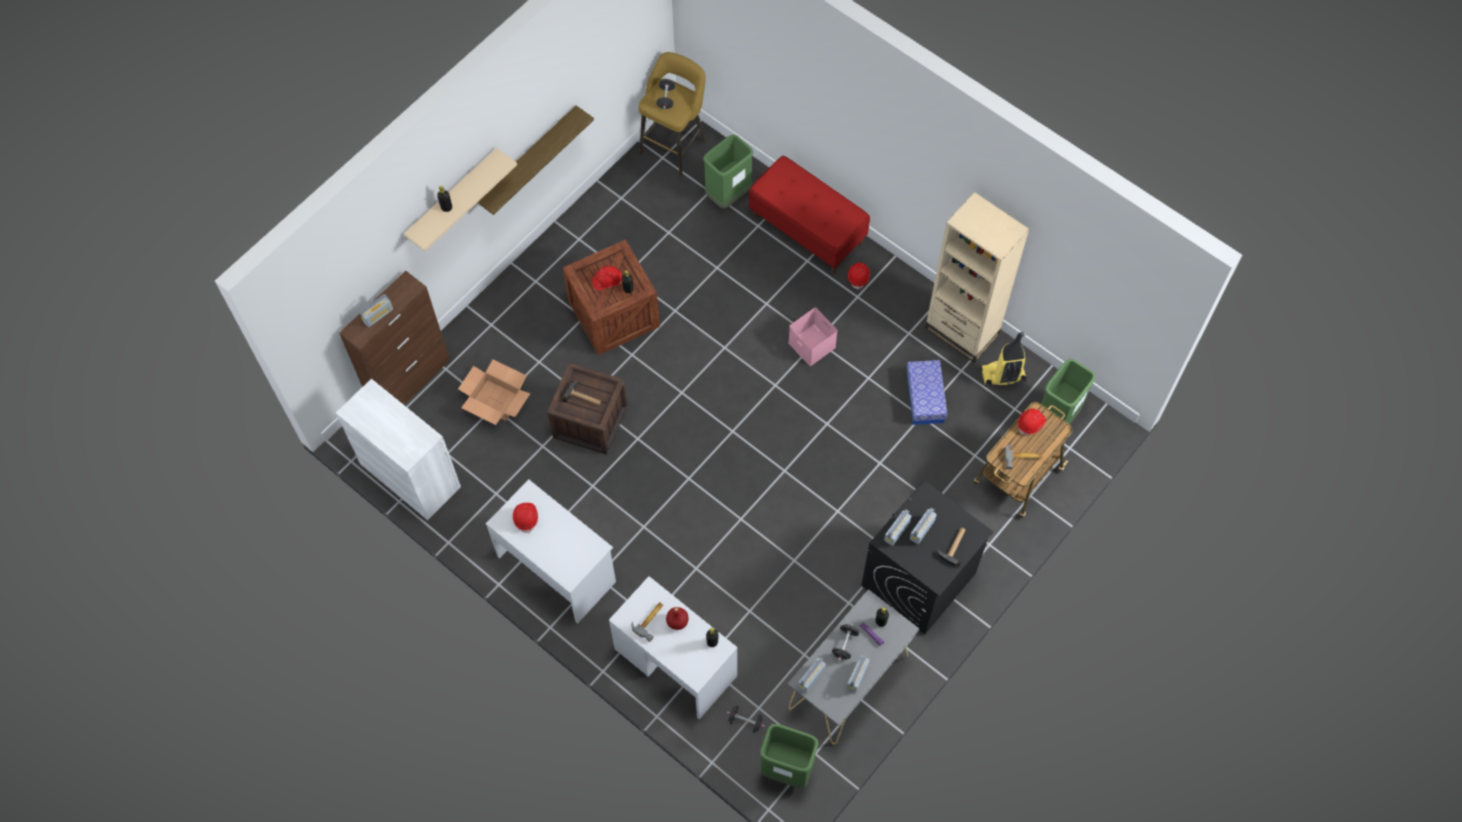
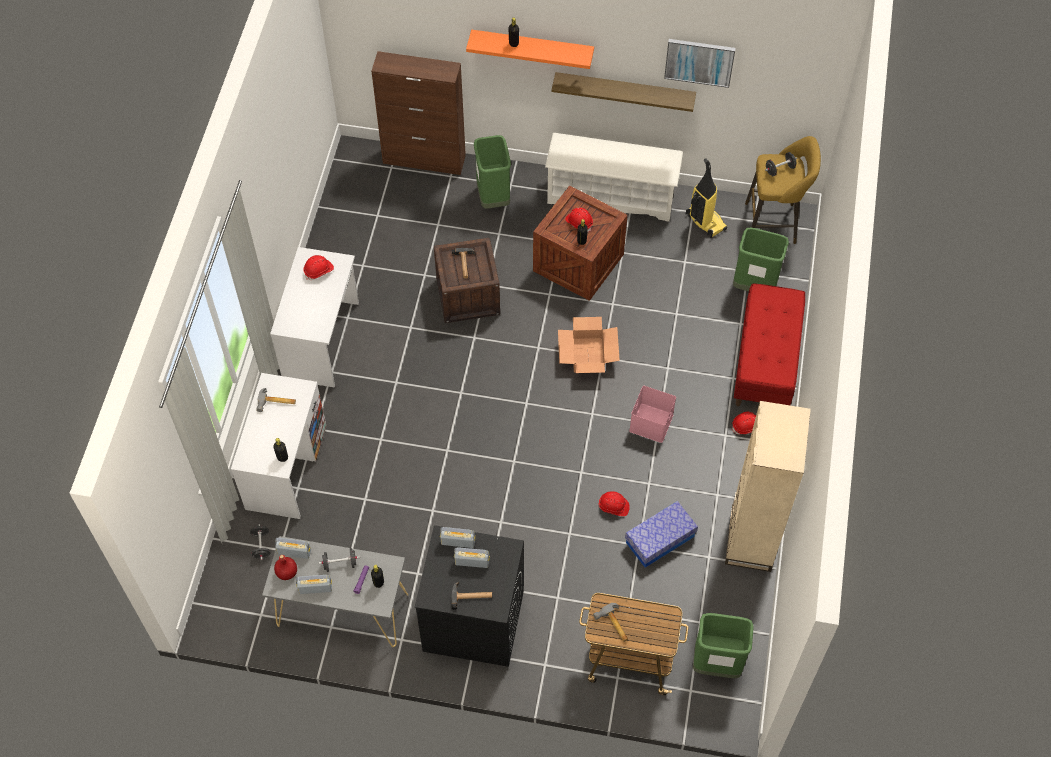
camera: 60 degrees right, 5 degrees down
(378, 315) = (408, 66): radio -> none
(410, 475) = (343, 202): white cabinet -> none
(452, 198) = (532, 47): beige shelf -> orange shelf
(496, 400) = (445, 223): cardboard box -> cardboard box (587, 355)
(560, 250) = (611, 196): none -> white shoe rack
(571, 78) = (699, 61): none -> picture
(677, 622) = (286, 422): red bottle -> red bottle (286, 572)
(787, 769) = (235, 599): green trash can -> green trash can (493, 198)
(1002, 376) = (727, 595): vacuum cleaner -> vacuum cleaner (704, 222)
(1031, 423) = (655, 616): red hard hat -> red hard hat (613, 507)

